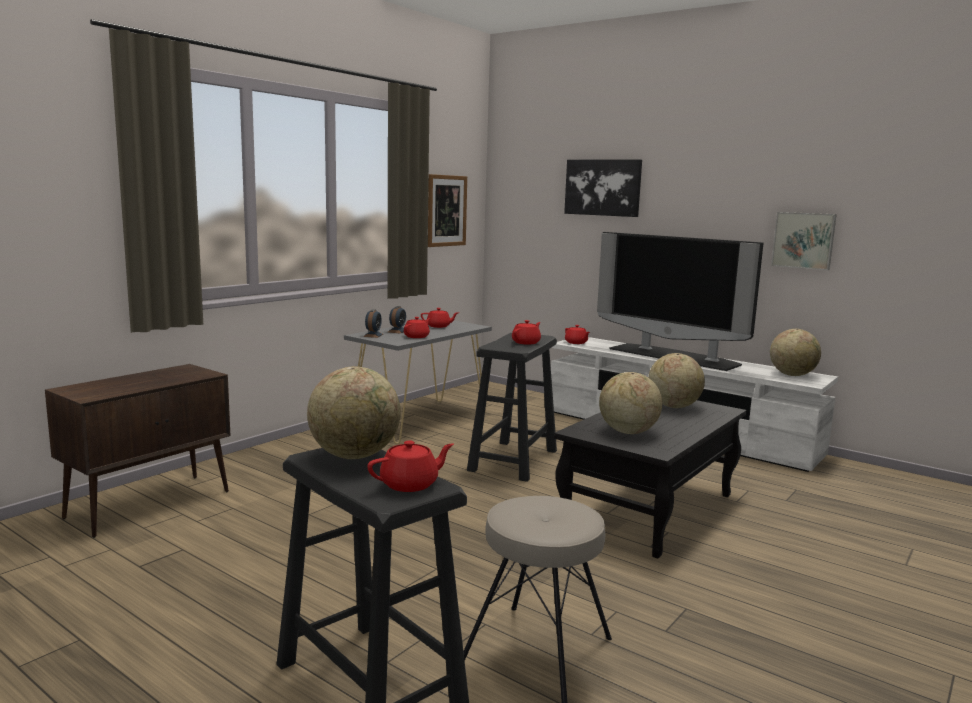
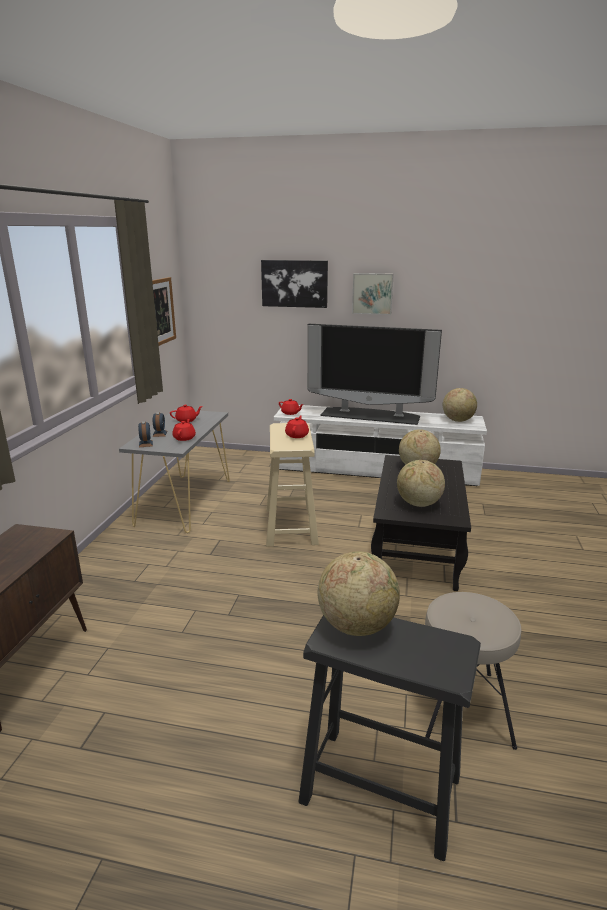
camera: 25 degrees left, 10 degrees up
(410, 484) = (440, 648): red teapot -> none
(514, 460) = (291, 526): black stool -> beige stool
(803, 240) = (457, 322): picture -> picture (372, 293)

